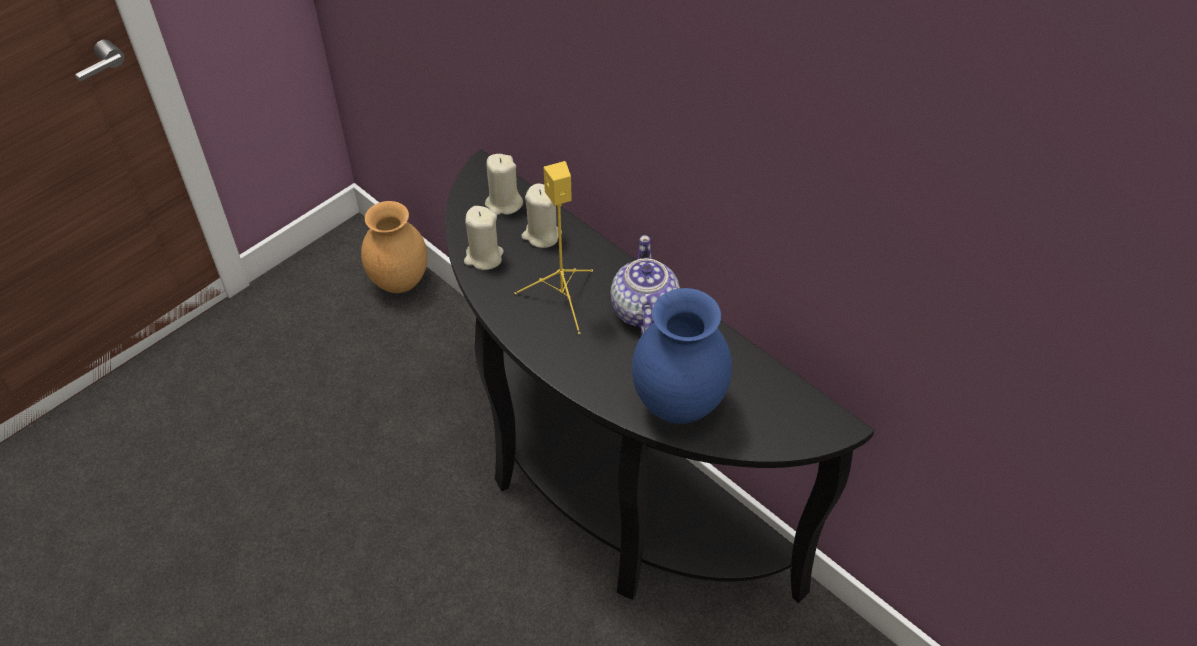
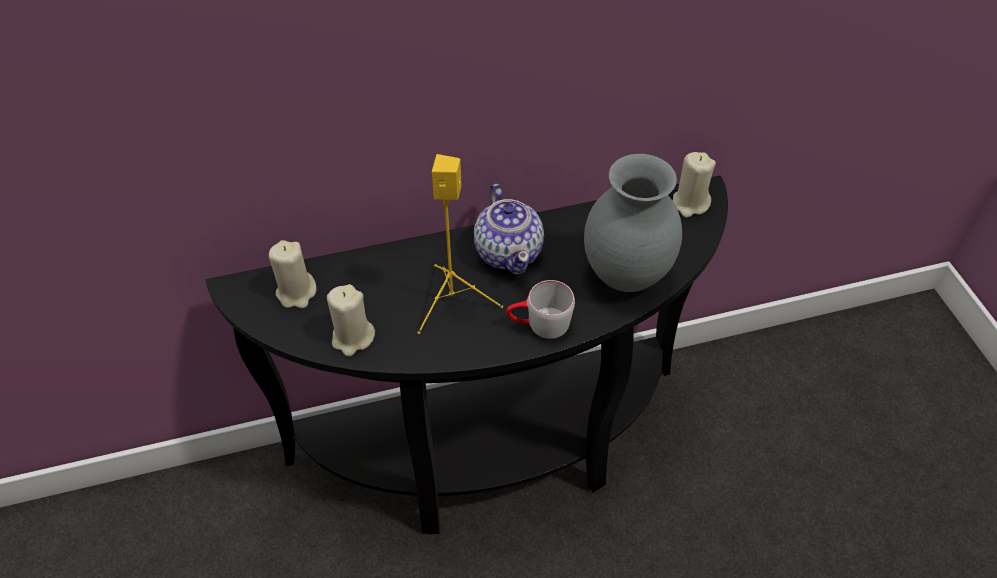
camera: 60 degrees left, 0 degrees up
(400, 281) = (128, 510): brown vase -> none
(541, 235) = (362, 282): beige candle -> beige candle (690, 204)
(577, 366) = (539, 325): none -> grey mug
(643, 311) = (509, 252): teapot -> teapot turned 135 degrees counterclockwise
(677, 405) = (626, 277): blue vase -> grey vase

